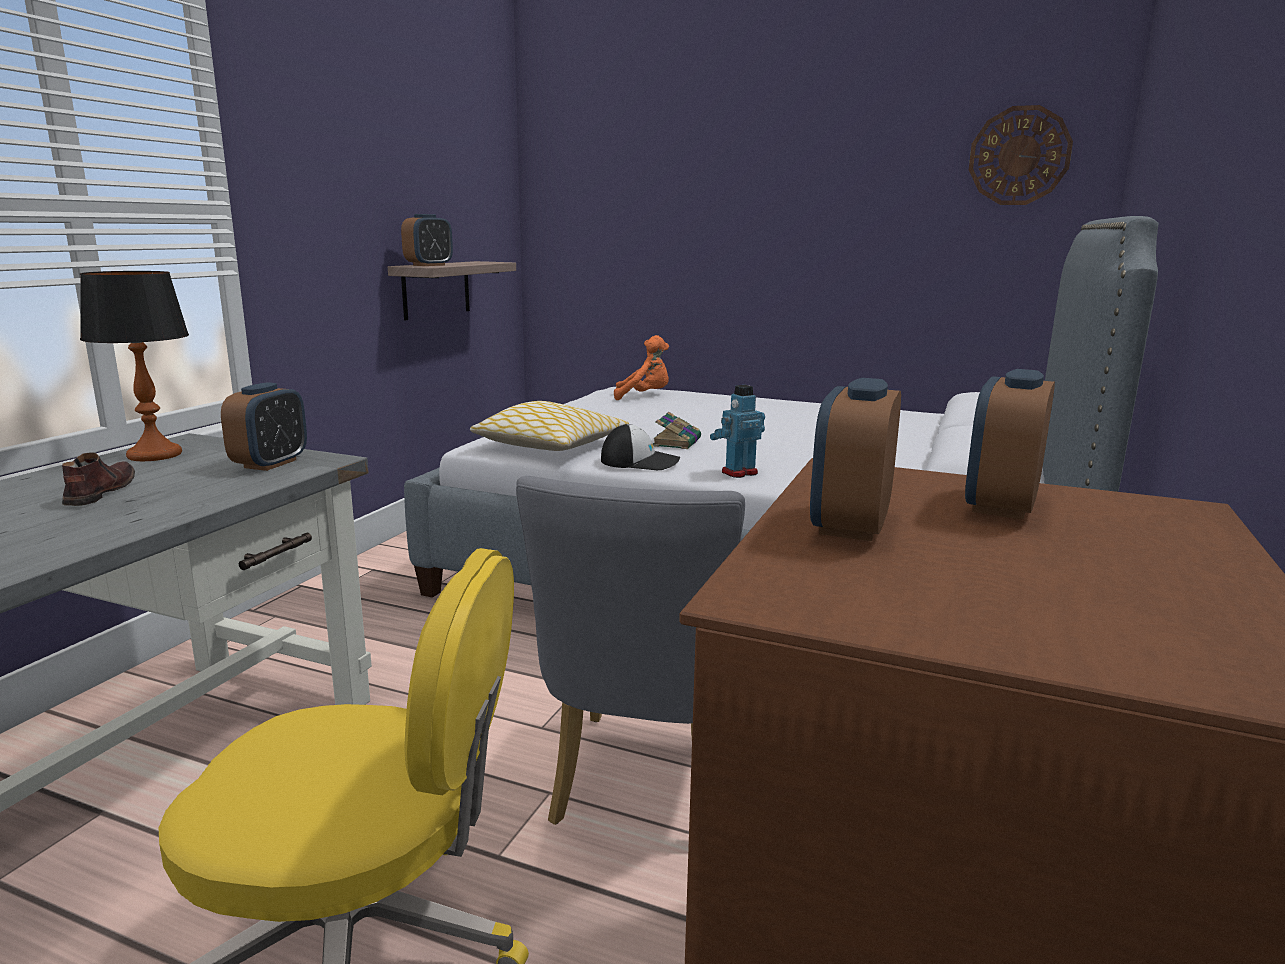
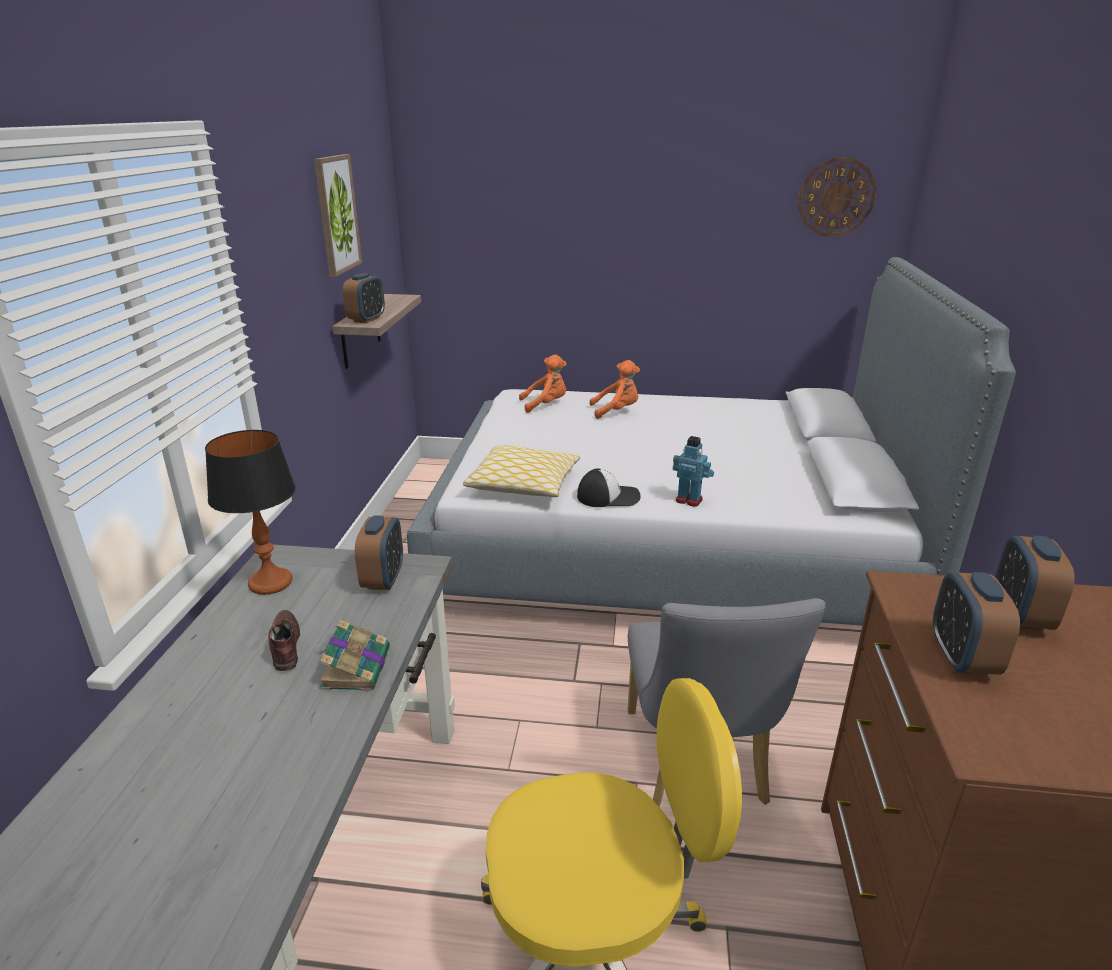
camera: 15 degrees left, 10 degrees up
(411, 152) = (336, 214): none -> picture
(677, 442) = (617, 466): book -> book (356, 667)
(721, 405) = (616, 411): none -> orange plush toy
(738, 472) = (689, 500): toy robot -> toy robot turned 75 degrees clockwise

